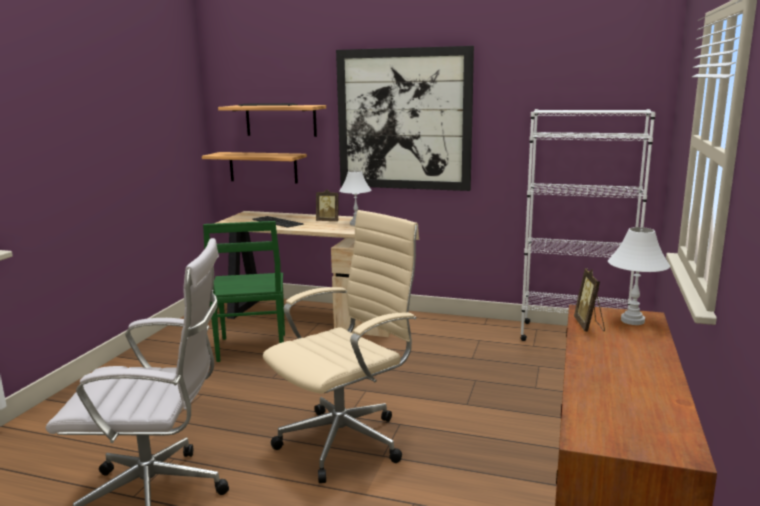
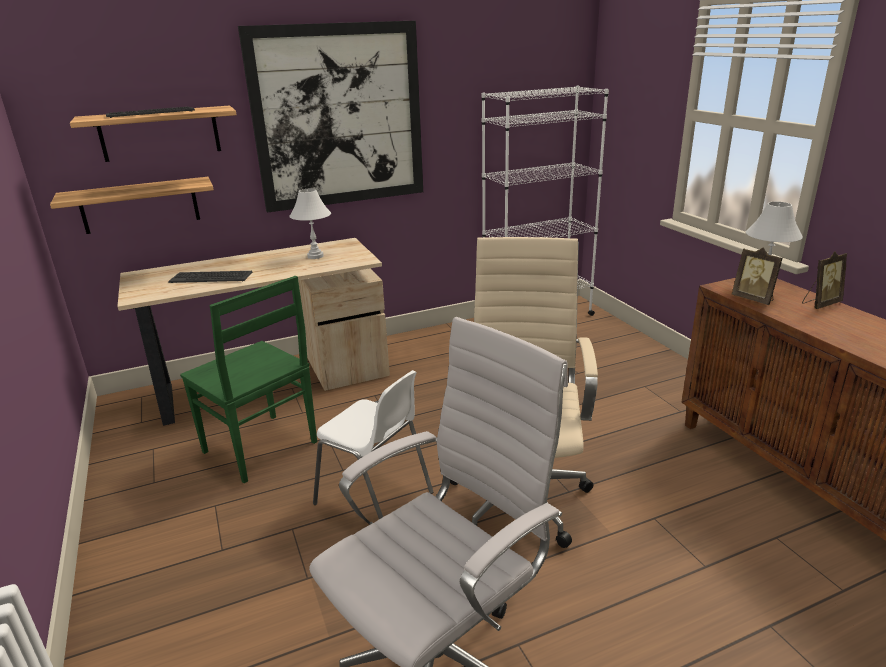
camera: 40 degrees left, 10 degrees up
(263, 400) = (375, 498): none -> white chair
(328, 221) = (274, 260): picture frame -> picture frame (820, 304)

